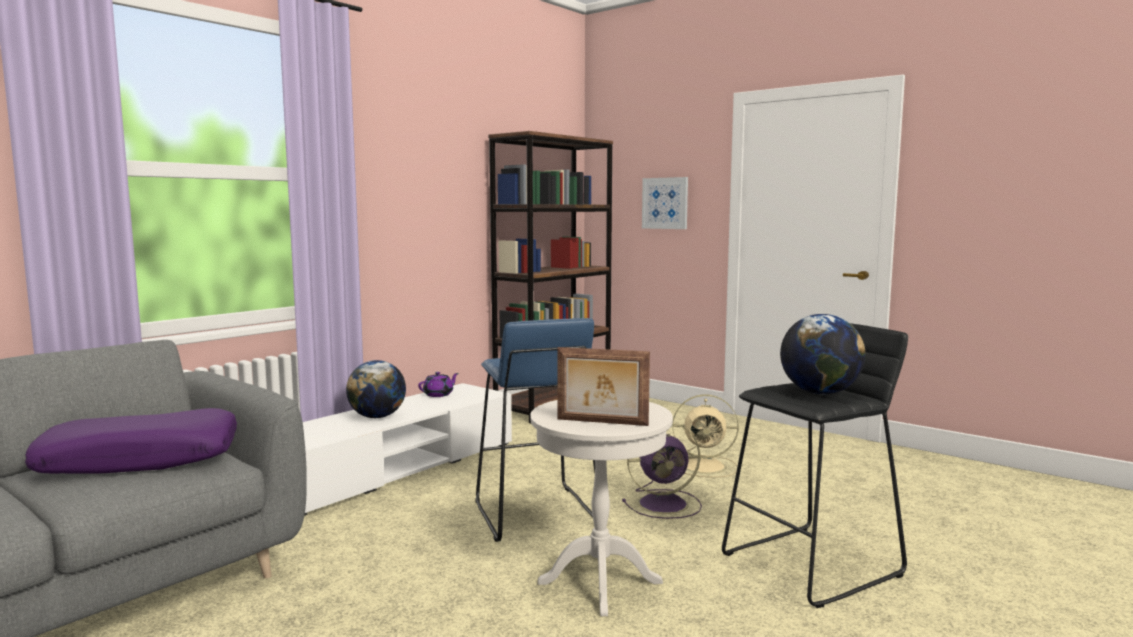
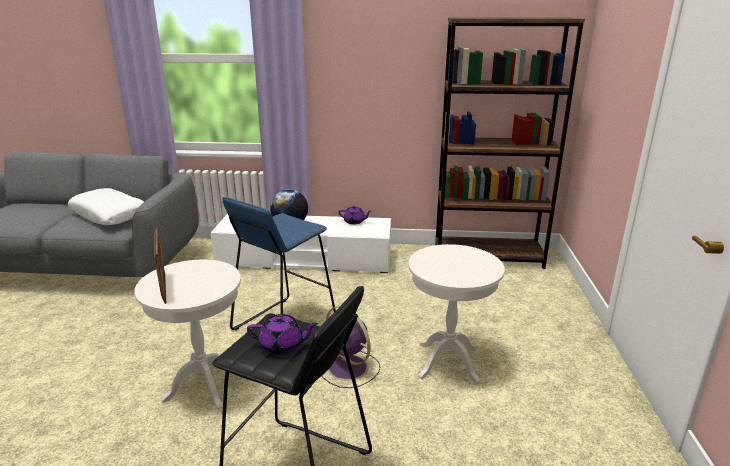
camera: 55 degrees right, 15 degrees up
(141, 459) = (109, 215): purple pillow -> white pillow
(665, 203) = (618, 94): picture -> none
(706, 466) = (448, 362): beige fan -> white side table
(819, 393) = (282, 346): globe -> purple teapot

